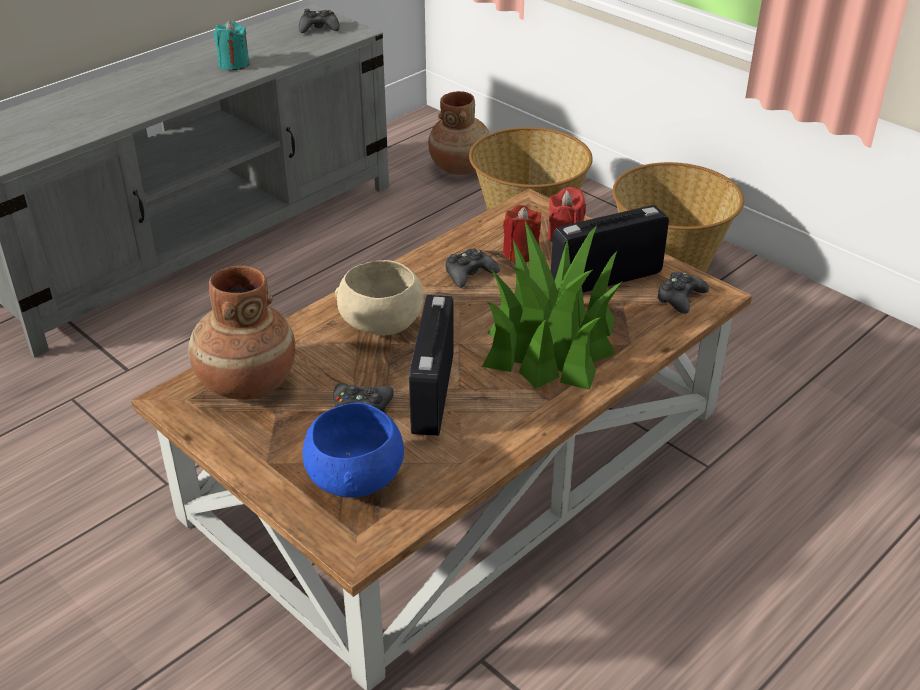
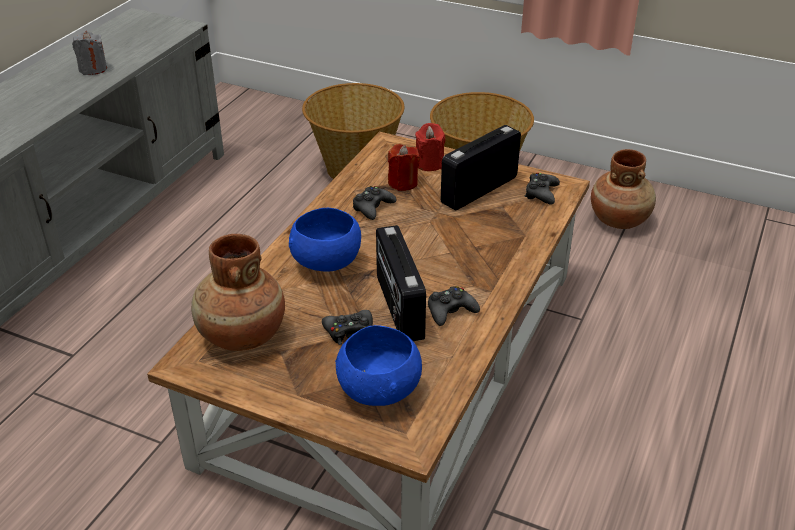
camera: 20 degrees left, 0 degrees up
(234, 64) = (93, 69): turquoise candle -> grey candle
(319, 28) = (150, 28): black game controller -> black game controller (450, 311)
(380, 326) = (326, 264): beige bowl -> blue bowl
(460, 167) = (275, 128): brown vase -> brown vase (619, 219)
(550, 344) = (467, 249): potted plant -> none

